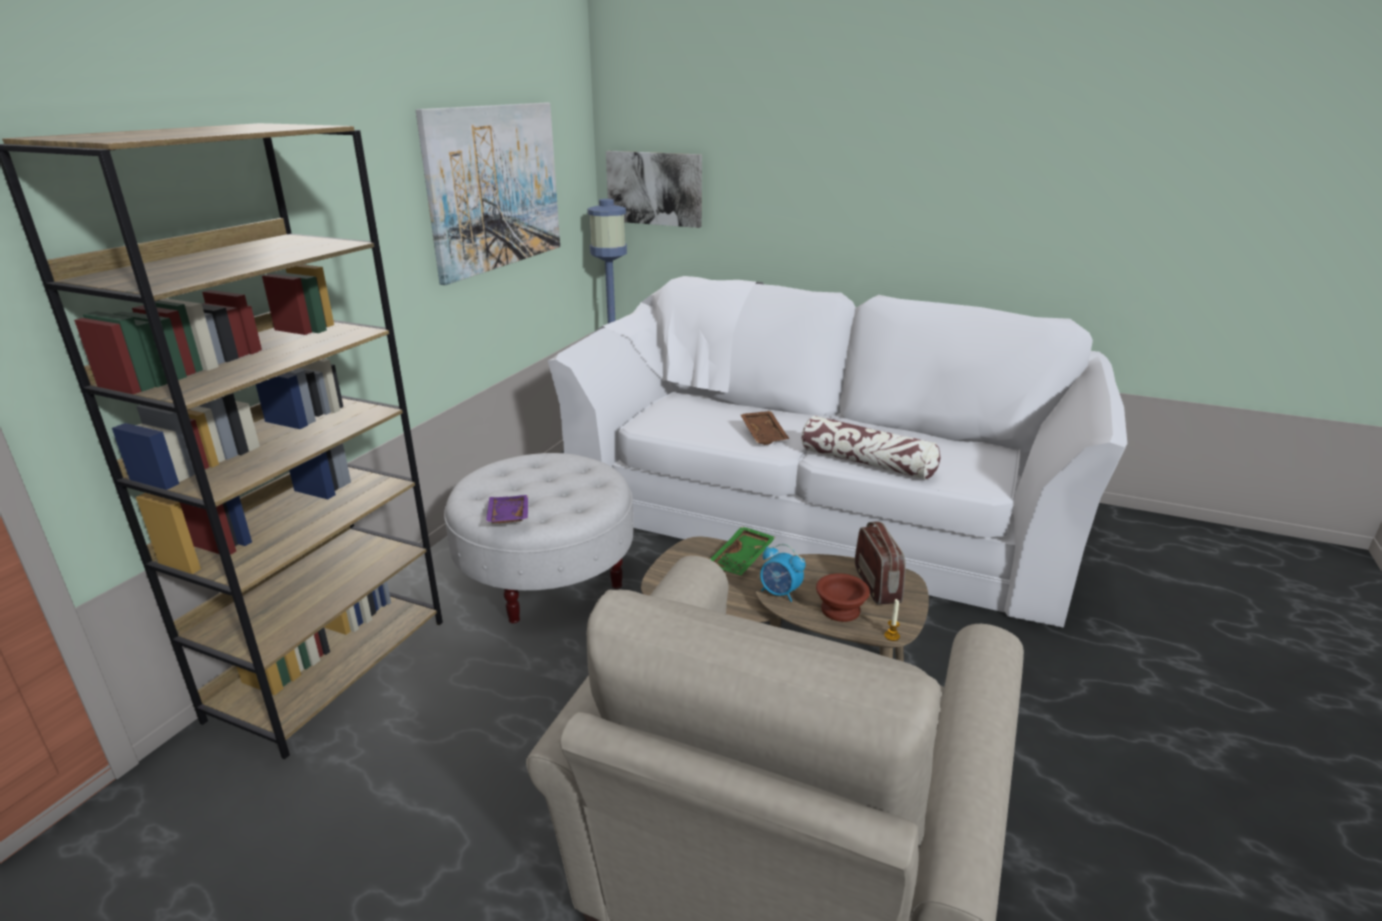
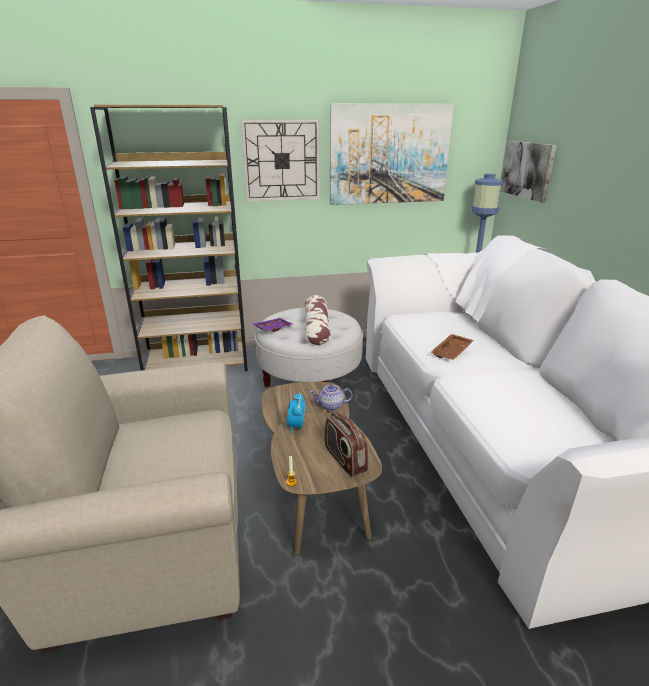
camera: 55 degrees right, 0 degrees up
(365, 221) = (281, 160): none -> wall clock
(742, 559) = (331, 406): green tray -> teapot
(839, 609) = (301, 452): brown bowl -> none
(867, 463) = (475, 398): pillow -> pillow (317, 329)
(877, 585) = (345, 459): radio -> radio turned 105 degrees clockwise

